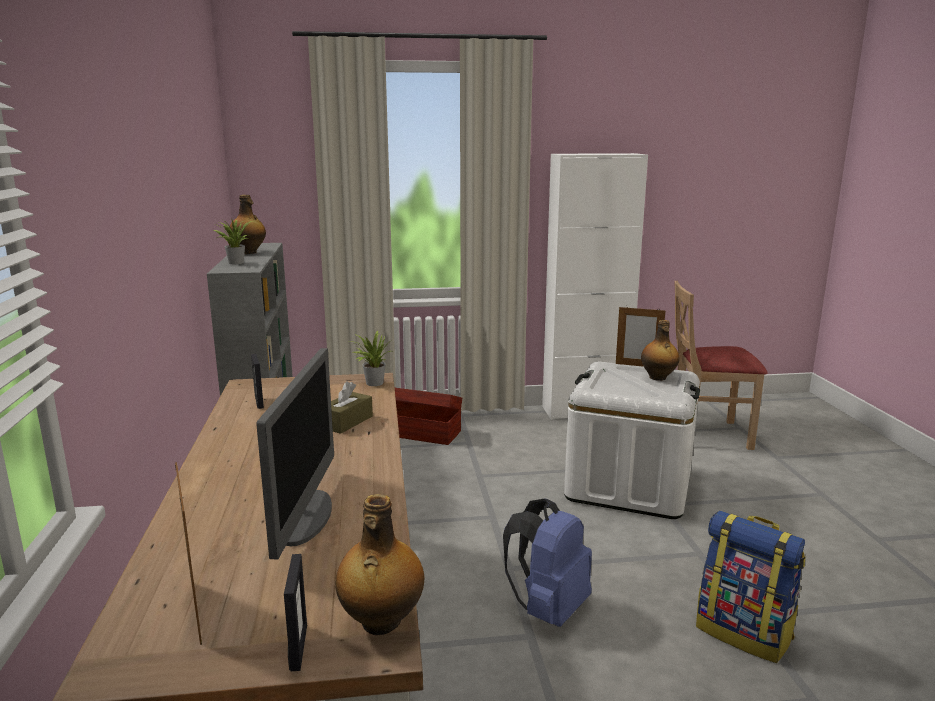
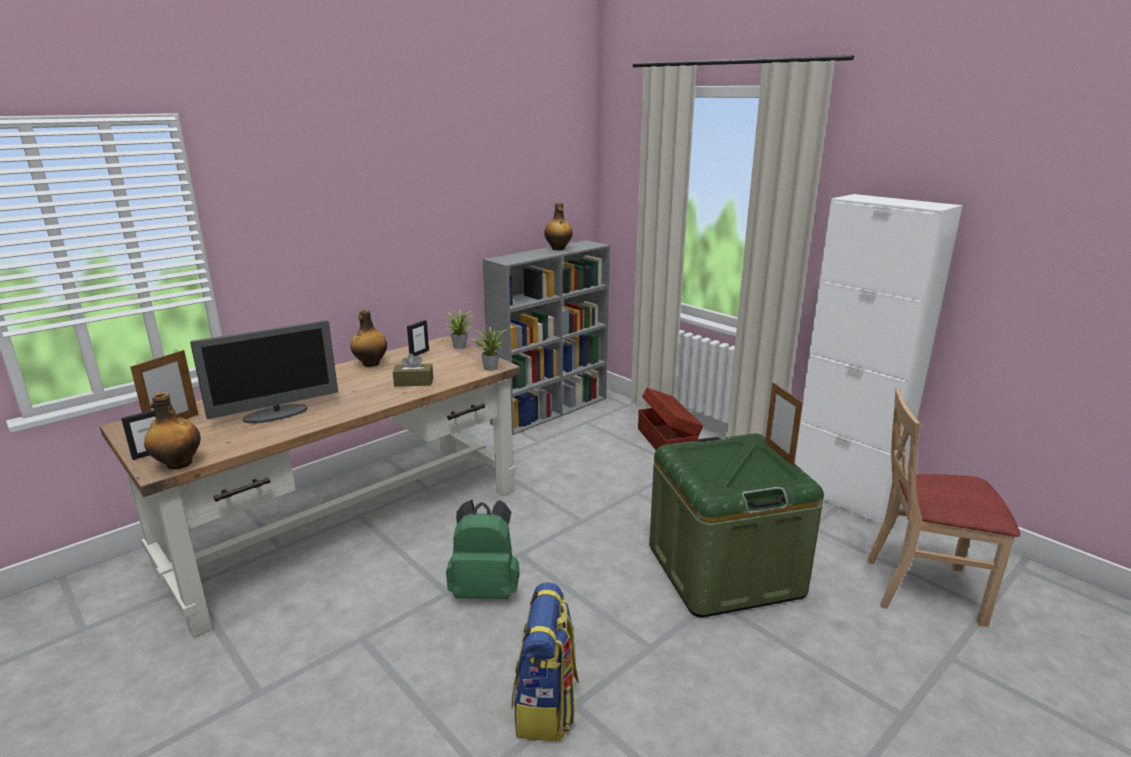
camera: 55 degrees right, 5 degrees up
(235, 262) = (522, 255): potted plant -> potted plant (460, 346)
(548, 609) = (486, 589): blue backpack -> green backpack
(629, 485) = (724, 570): white storage box -> green storage box
(658, 378) = (767, 472): bottle -> bottle (370, 364)
(707, 434) = (923, 588): beige chair -> beige chair turned 45 degrees counterclockwise

